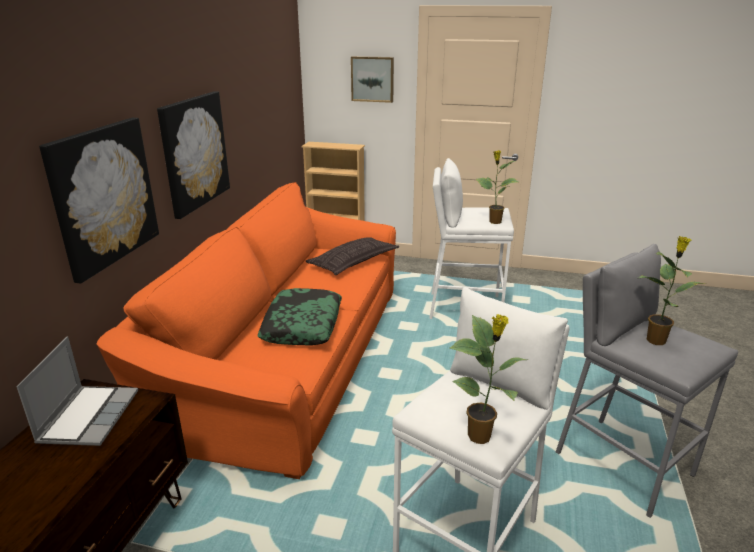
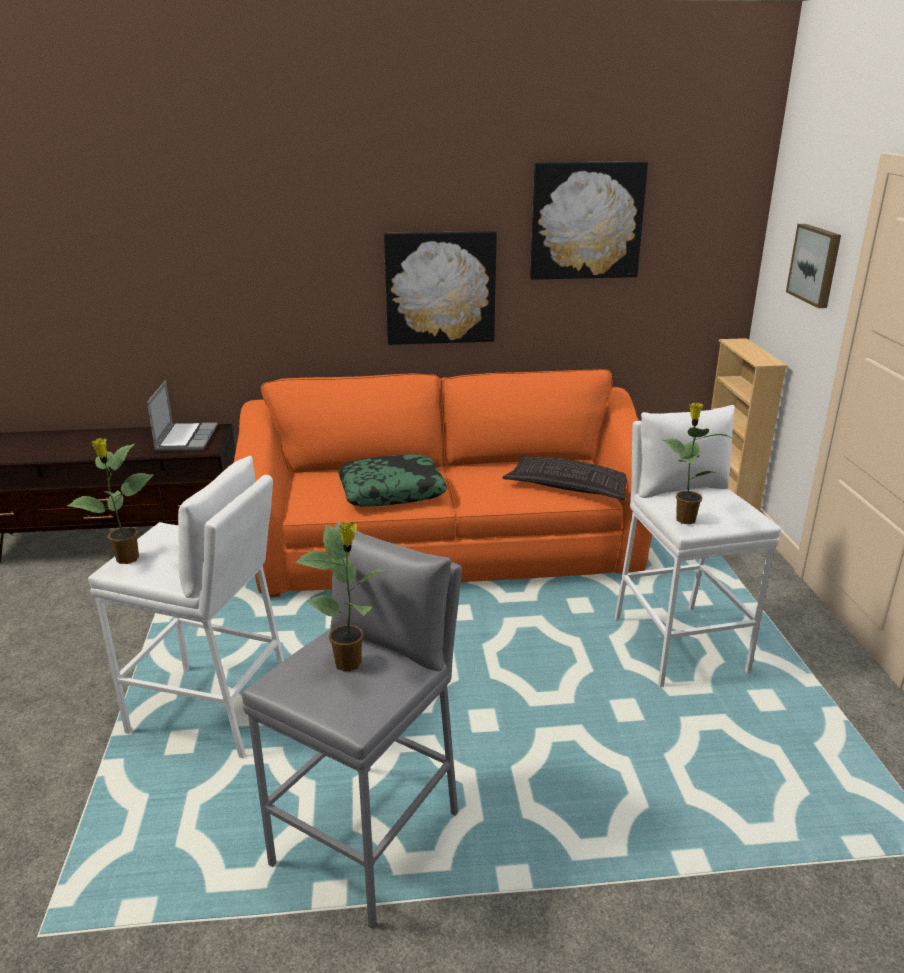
camera: 70 degrees right, 0 degrees up
(88, 416) = (186, 438): laptop -> laptop turned 75 degrees counterclockwise
(103, 196) = (292, 293): picture -> picture (586, 221)

